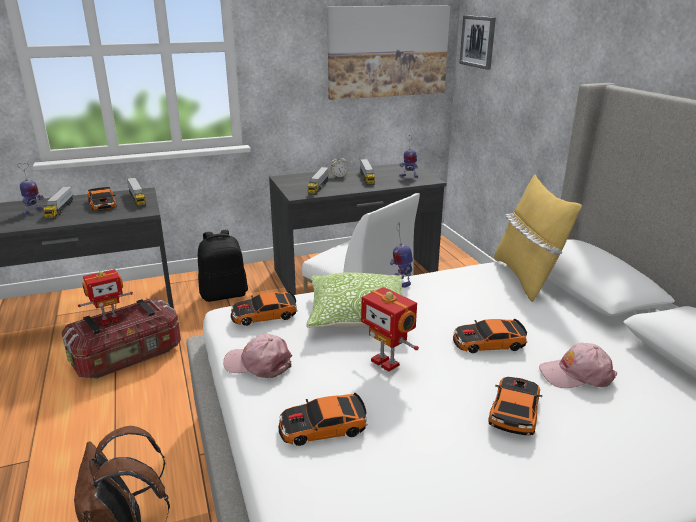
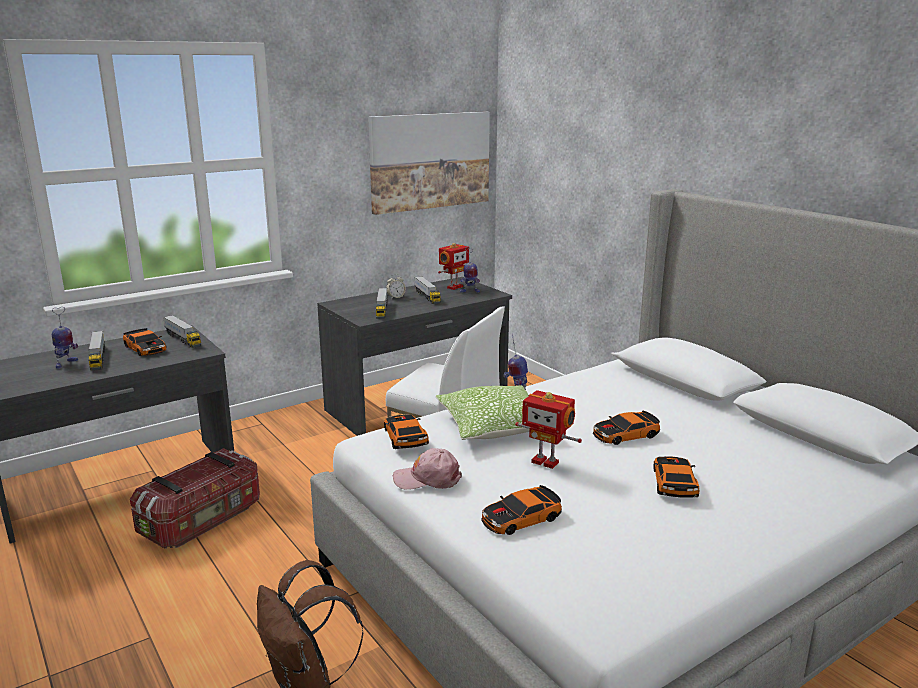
camera: 15 degrees left, 5 degrees down
(110, 319) = (183, 478): toy robot -> toy robot (454, 287)
(224, 294) = (279, 442): black backpack -> none
(264, 315) = (404, 437): toy car -> toy car turned 105 degrees clockwise
(478, 41) = (523, 148): picture -> none
(526, 277) = (629, 377): yellow pillow -> none
(576, 374) = (709, 450): pink cap -> none

